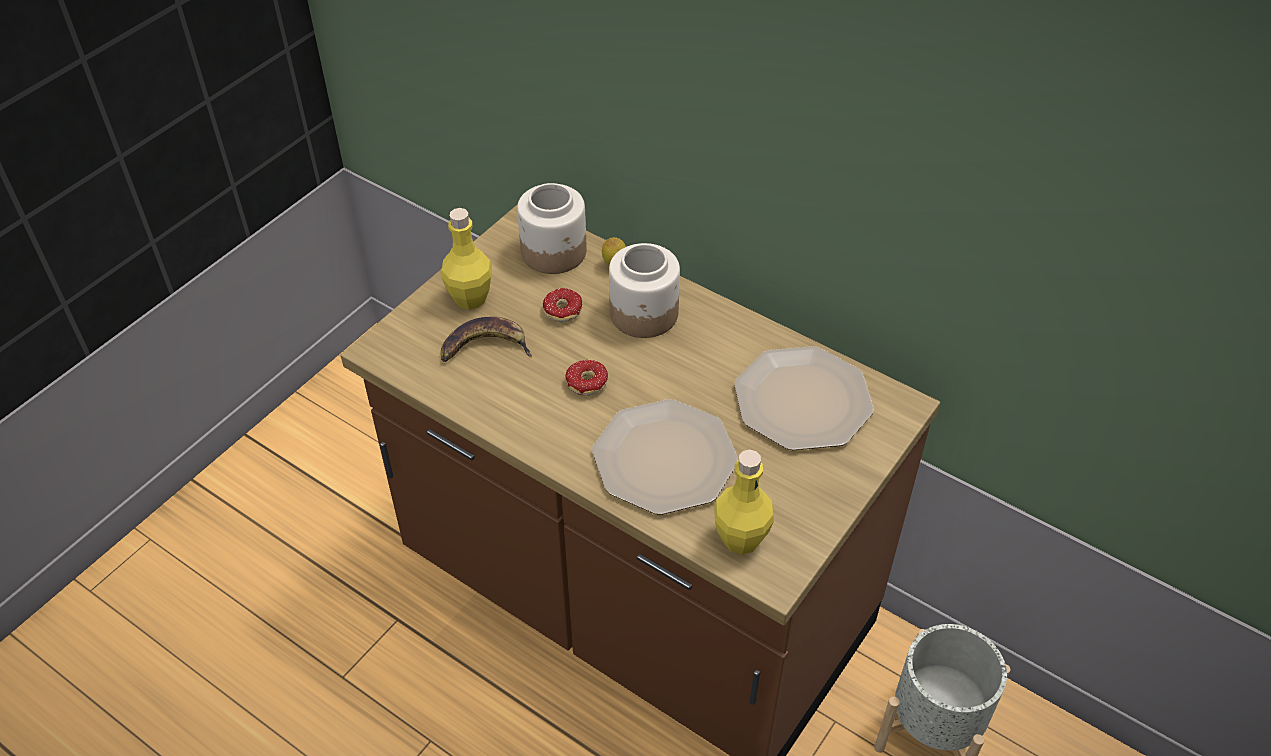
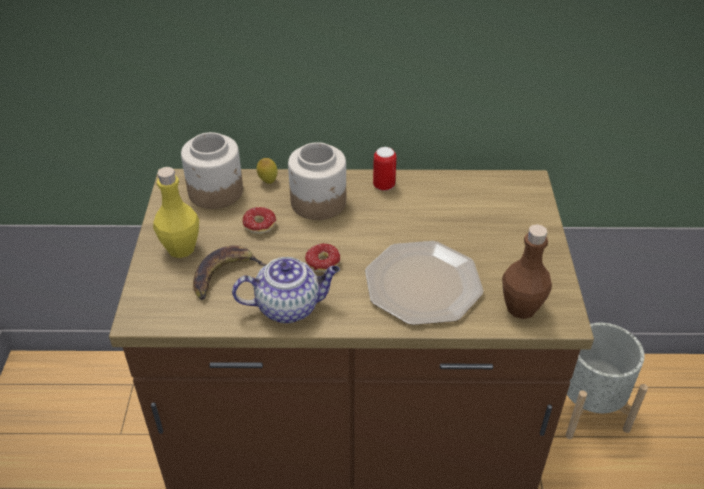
camera: 35 degrees left, 5 degrees down
(515, 411) = (289, 306): none -> teapot
(730, 328) = (384, 186): none -> can
(741, 539) = (521, 308): yellow bottle -> brown bottle
(801, 400) = (470, 207): plate -> none

